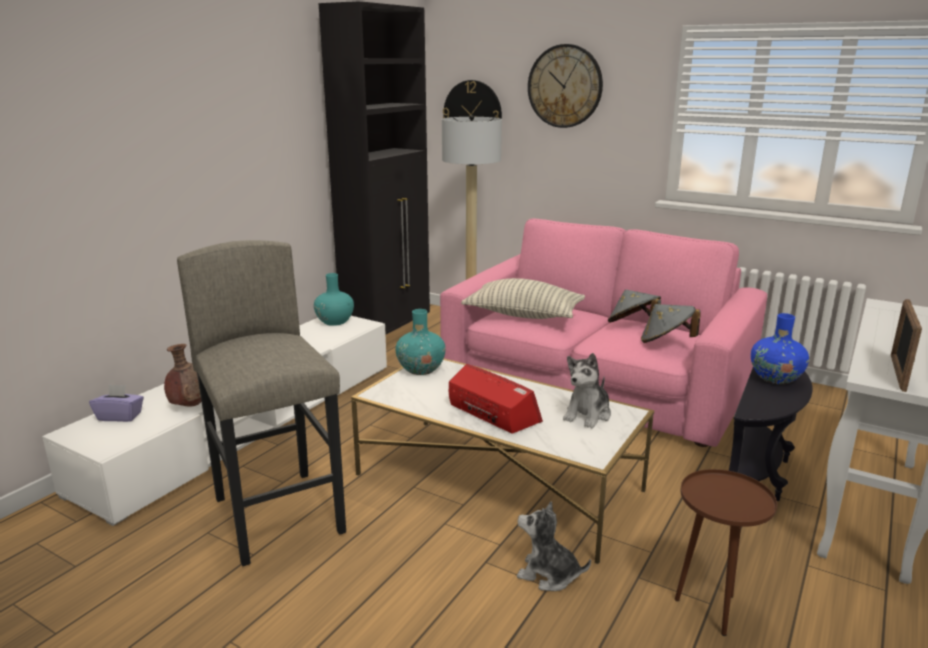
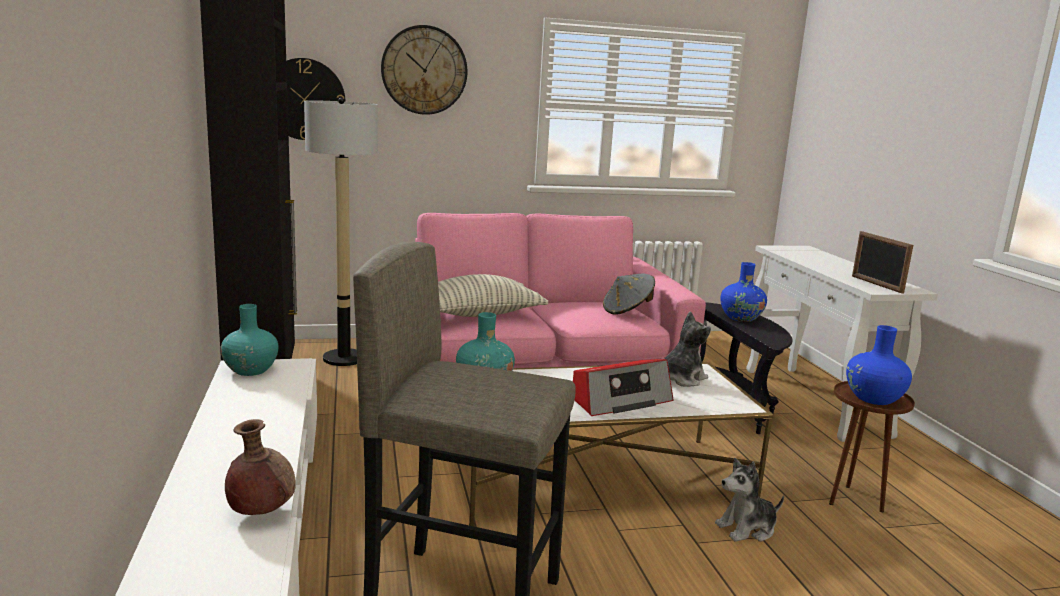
camera: 45 degrees left, 5 degrees down
(120, 416) = (179, 564): purple tissue box -> none
(492, 413) = (620, 400): radio -> radio turned 150 degrees clockwise
(588, 415) = (681, 379): plush toy -> plush toy turned 120 degrees counterclockwise
(633, 326) = (571, 305): grey hat -> none
(727, 498) = (873, 398): none -> blue vase

